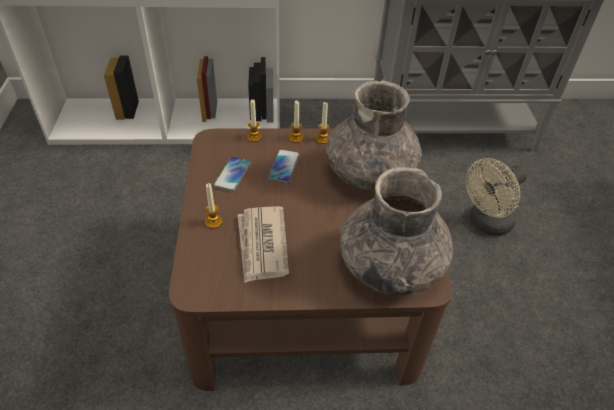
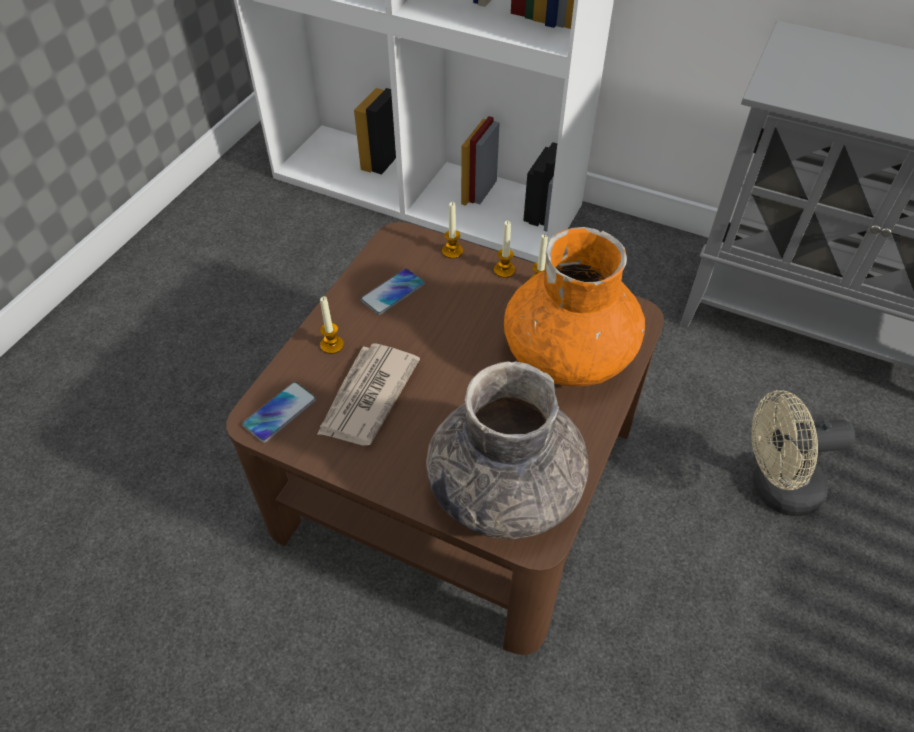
camera: 30 degrees right, 5 degrees up
(284, 166) = (462, 304): phone -> phone (280, 412)
(370, 173) = (568, 354): grey vase -> orange vase

